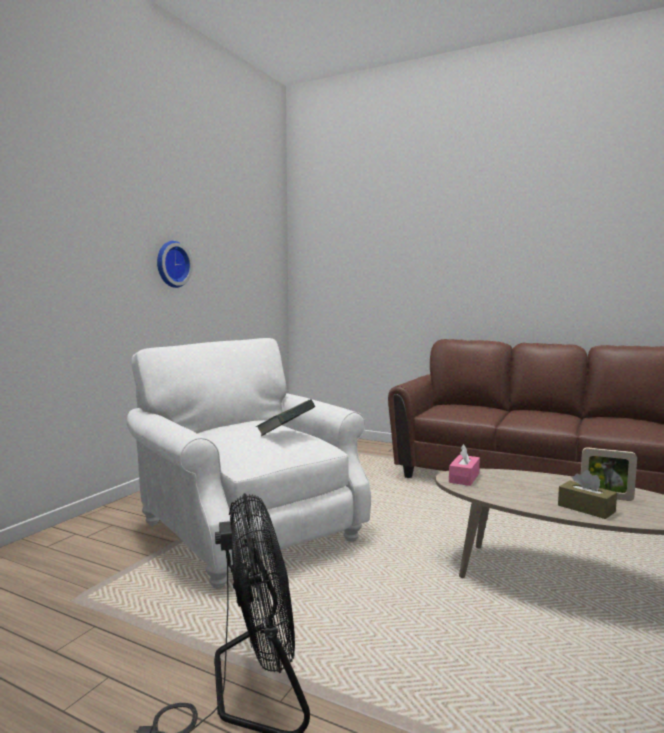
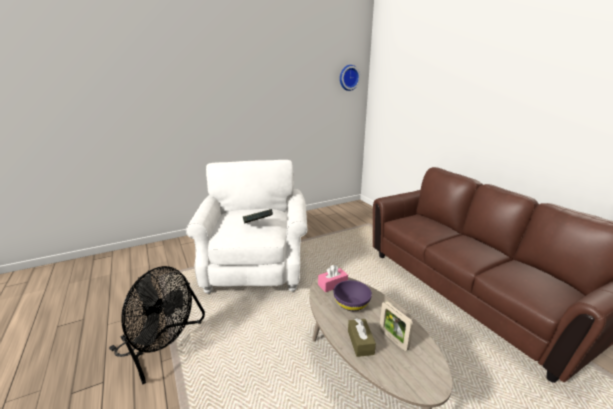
camera: 35 degrees right, 15 degrees up
(171, 264) = (264, 103): wall clock -> wall clock (348, 77)
(517, 486) = (351, 304): none -> purple bowl

